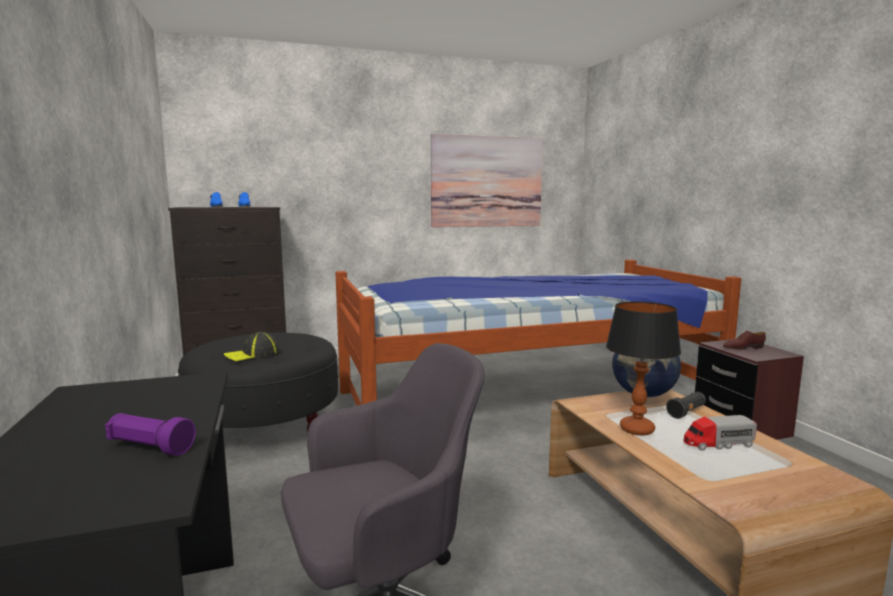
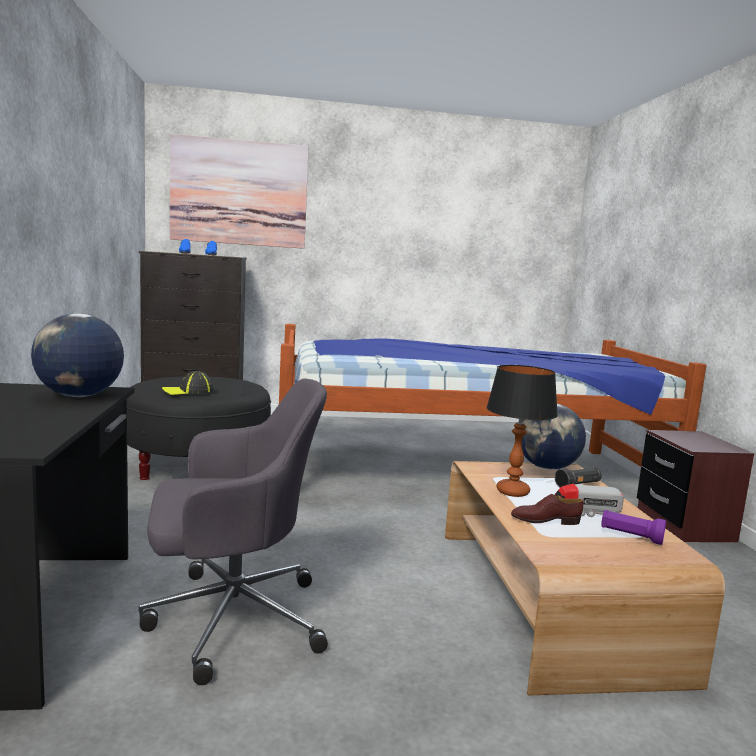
camera: 10 degrees right, 0 degrees up
(150, 447) = (41, 423): purple flashlight -> purple flashlight (630, 536)
(170, 394) = (79, 396): none -> globe
(487, 181) = (465, 245): picture -> picture (239, 193)
(743, 348) = (691, 439): brown shoe -> brown shoe (545, 520)

